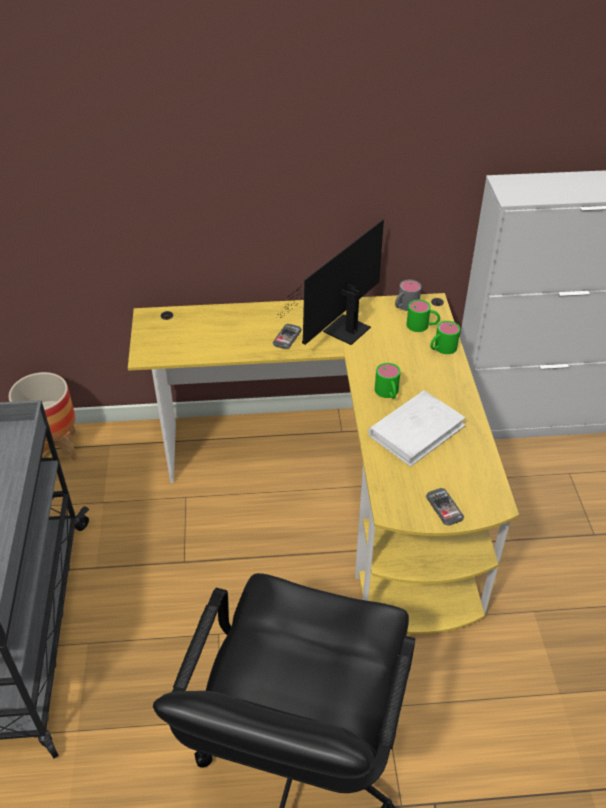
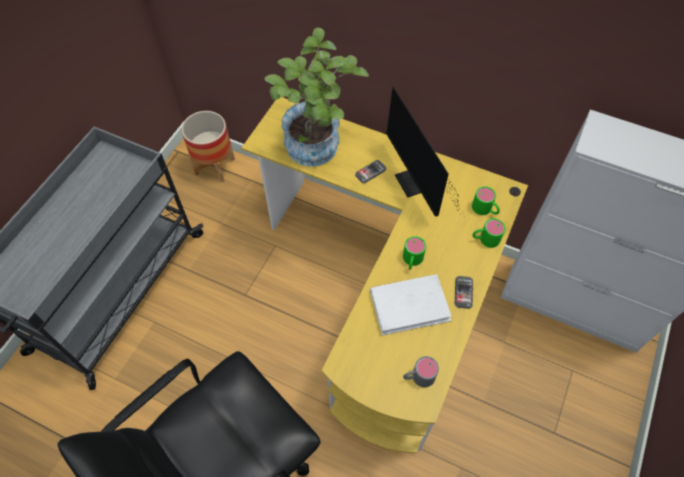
camera: 30 degrees right, 15 degrees up
(216, 339) = (318, 151): none -> potted plant
(341, 332) = (415, 186): monitor -> monitor turned 90 degrees counterclockwise
(404, 306) = (484, 184): grey mug -> grey mug (418, 377)
(444, 507) = (382, 385): phone -> phone (463, 292)

